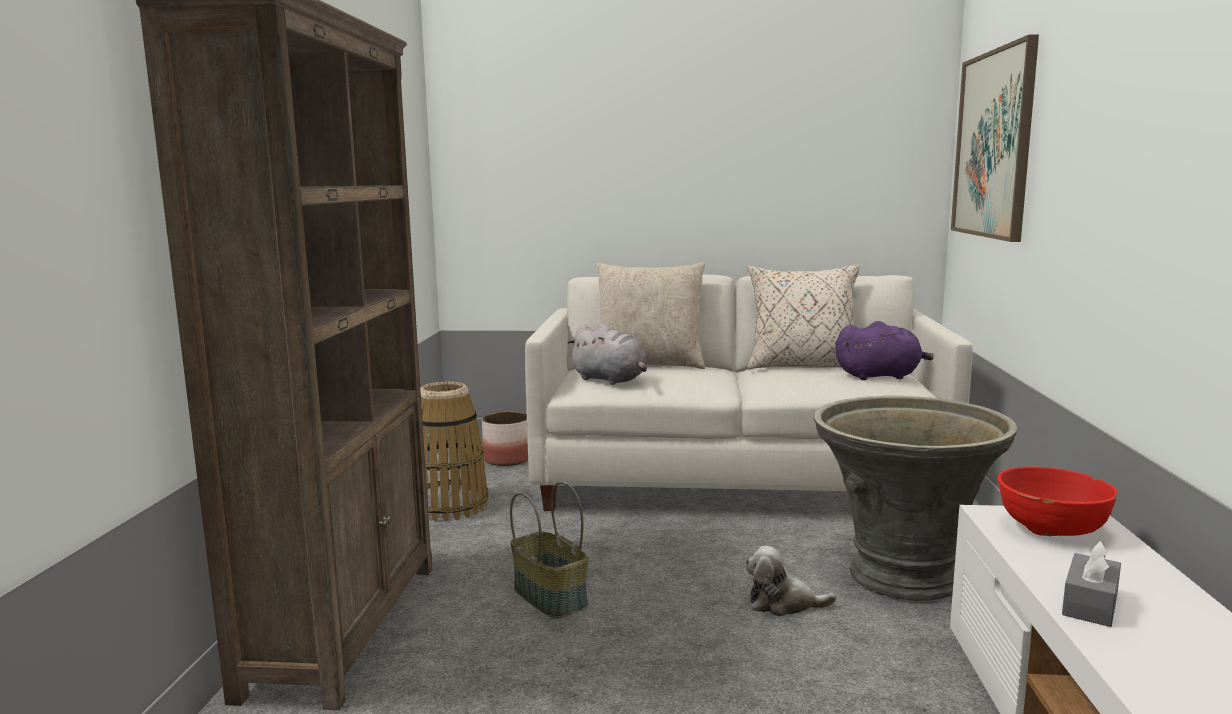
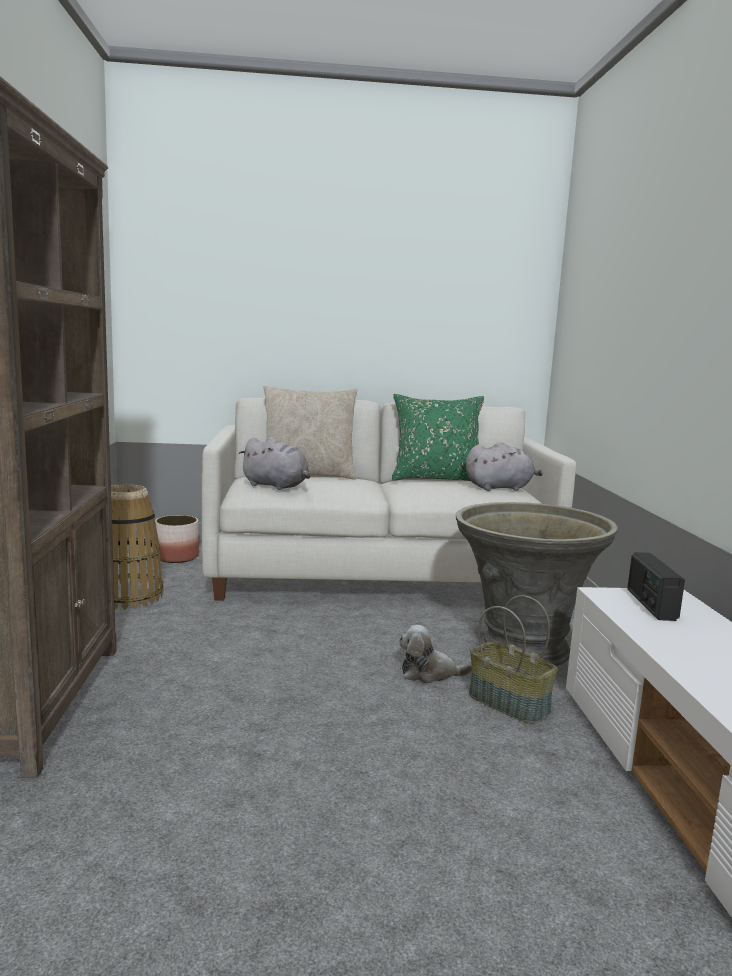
camera: 10 degrees left, 0 degrees up
(551, 597) = (229, 672): basket -> basket (510, 703)
(802, 366) = (436, 479): beige pillow -> green pillow
(880, 376) = (501, 488): purple plush toy -> grey plush toy
(993, 144) = (593, 302): picture -> none
(1051, 529) = (650, 605): red bowl -> radio
(1090, 604) = (691, 660): grey tissue box -> none

